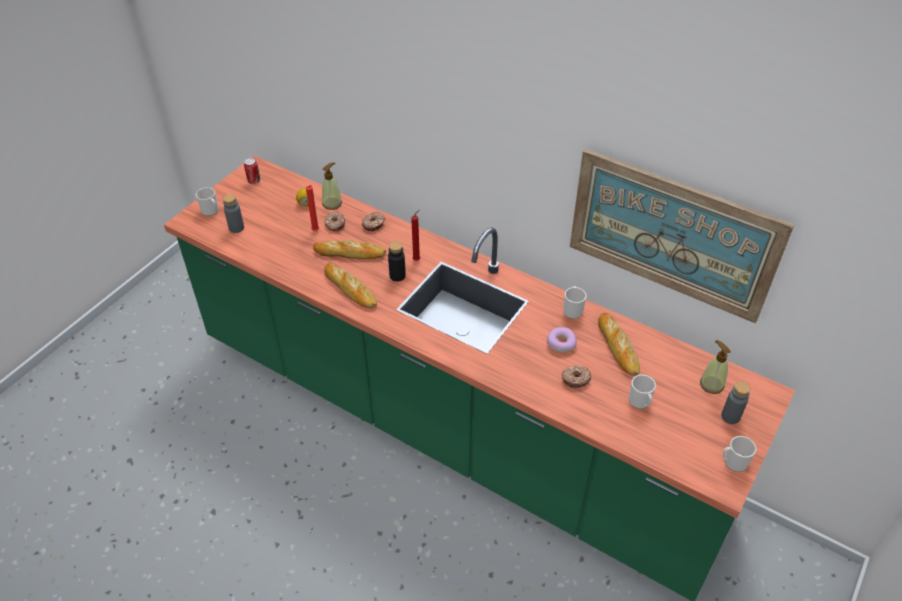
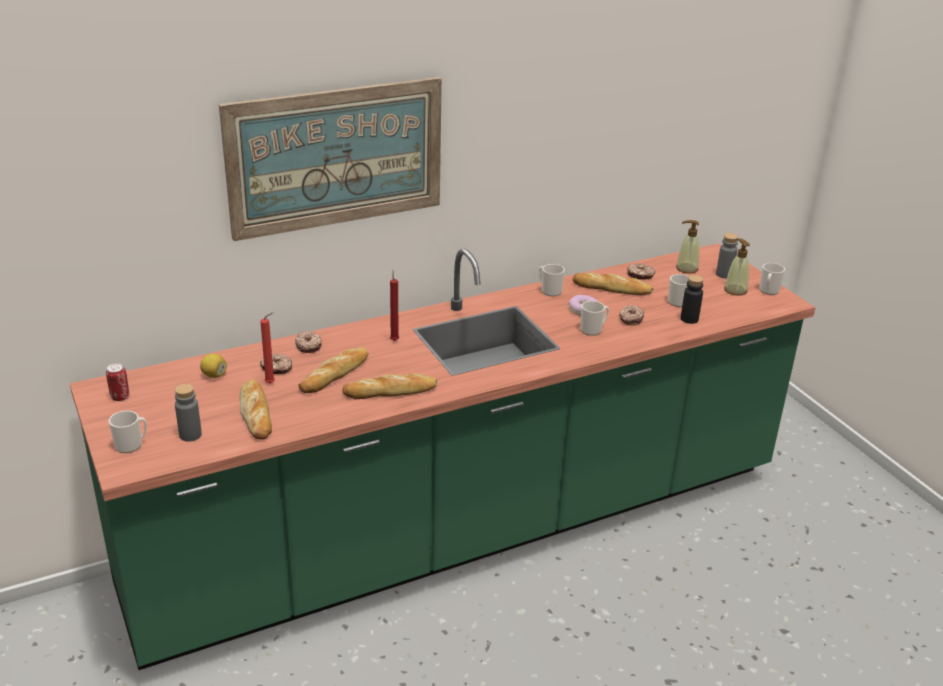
camera: 60 degrees left, 15 degrees down
(278, 242) = (256, 413): none -> bread
(332, 203) = (239, 359): soap dispenser -> soap dispenser (735, 290)
(397, 276) = (404, 358): black bottle -> black bottle (689, 319)
(534, 362) = (593, 330): none -> mug
(661, 356) = (640, 275): none -> donut
(672, 235) = (607, 158): picture -> picture (336, 157)

